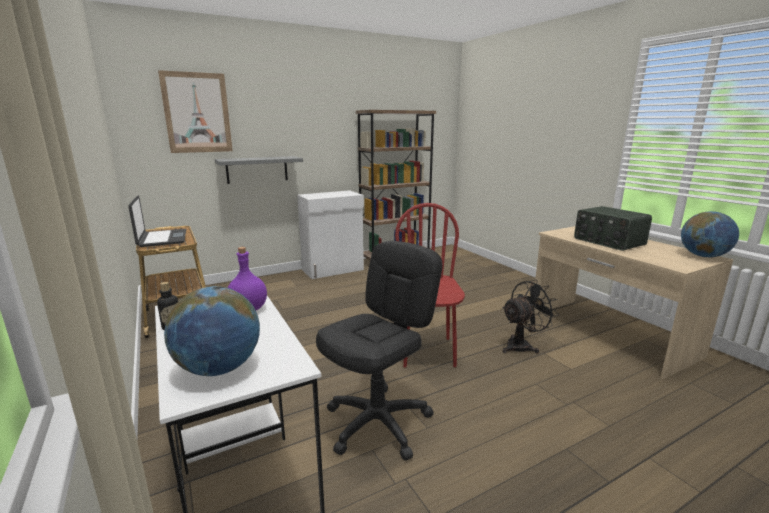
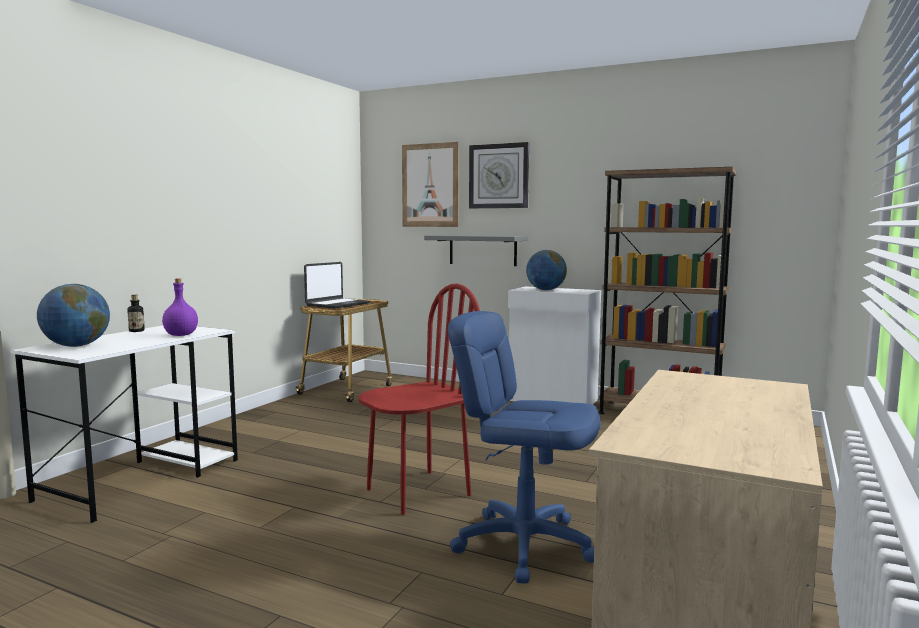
camera: 55 degrees right, 10 degrees down
(265, 107) = (499, 176): none -> wall clock
(378, 423) = (249, 504): black office chair -> none
(522, 345) = (524, 544): black fan -> blue office chair
(608, 242) = (700, 401): radio -> none
(703, 256) = (774, 461): globe -> globe (546, 290)

